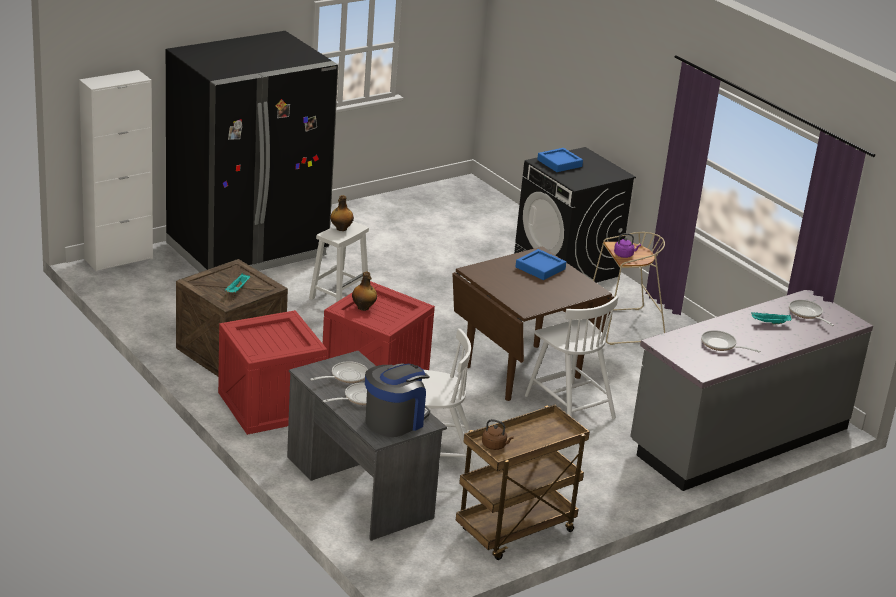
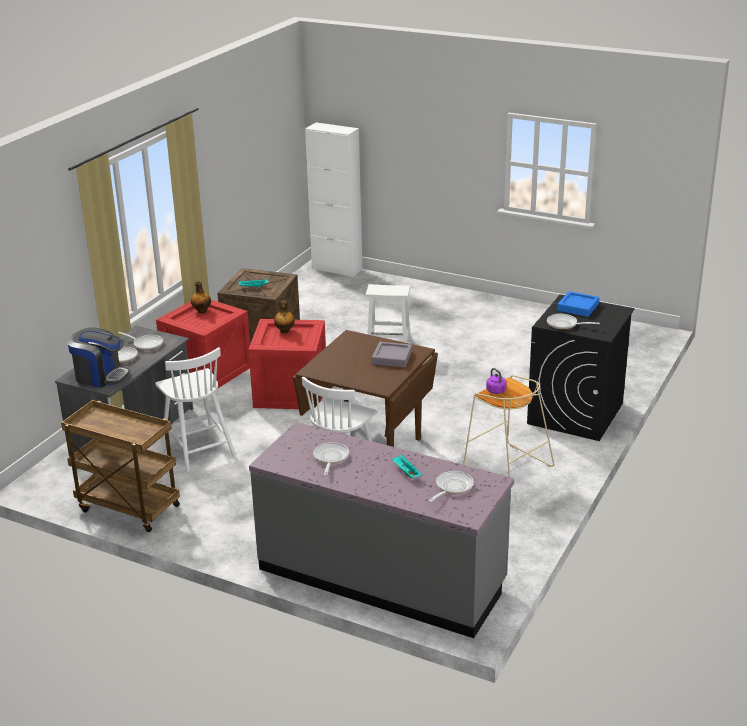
camera: 65 degrees right, 0 degrees up
(248, 250) = (409, 298): black fridge -> none
(341, 229) = (390, 288): bottle -> bottle (202, 311)
(495, 446) = (96, 419): brown kettle -> none
(540, 268) = (392, 358): blue tray -> grey tray
(586, 179) = (564, 324): none -> frying pan

